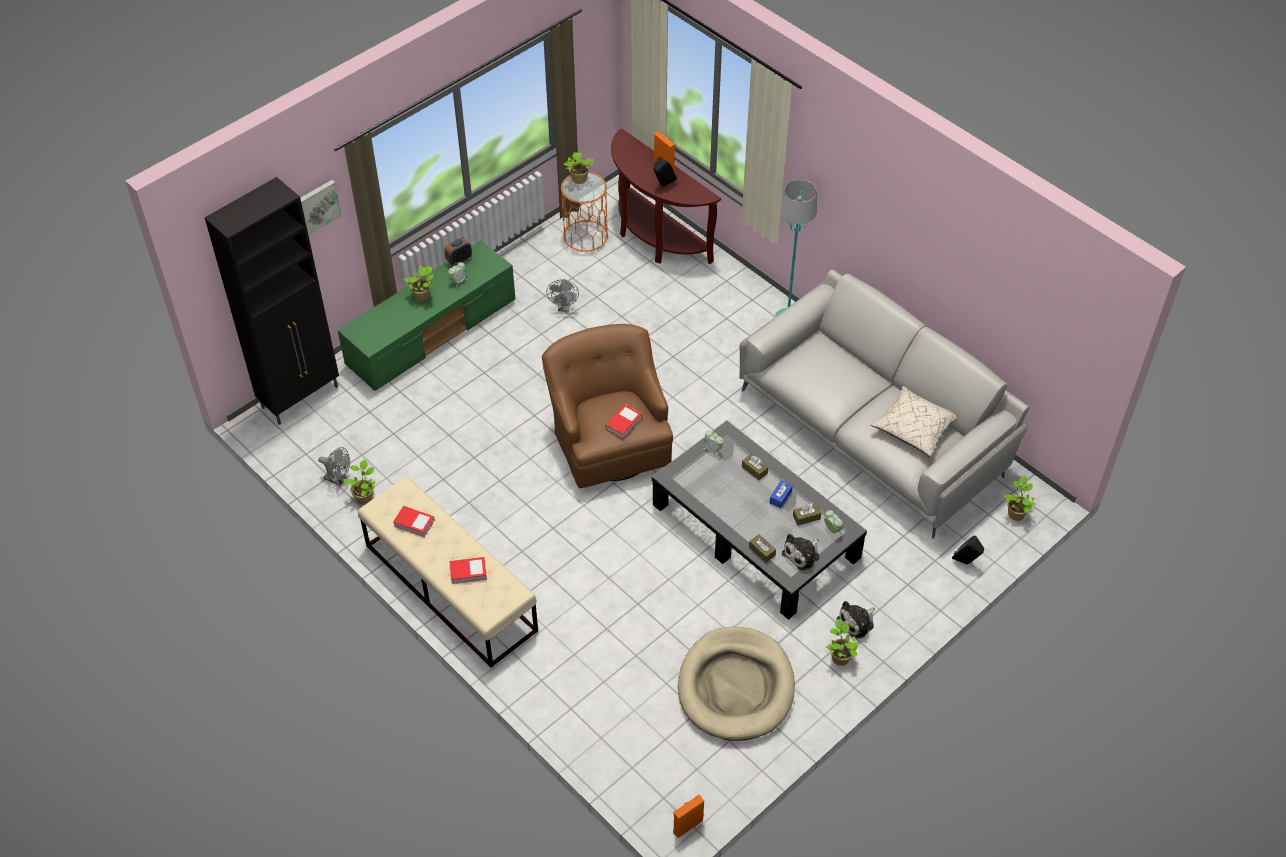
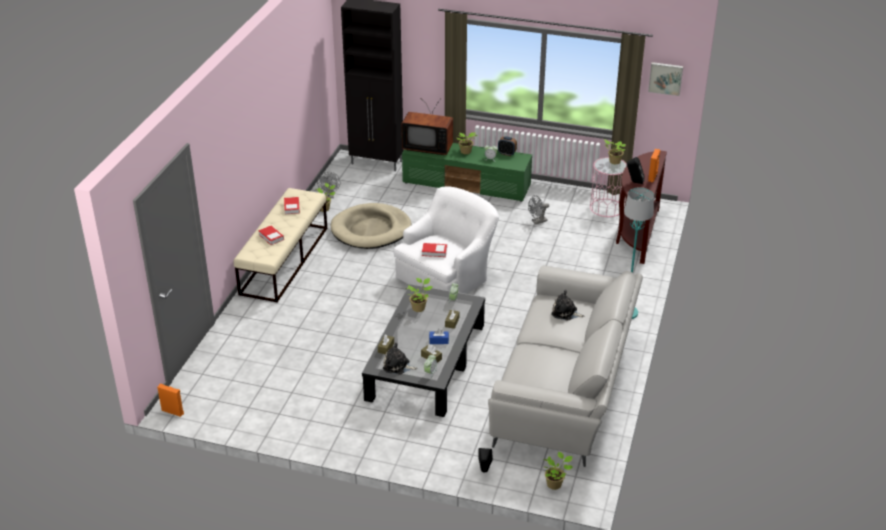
camera: 60 degrees right, 15 degrees down
(316, 207) = (425, 46): picture -> picture (665, 78)
(377, 326) = (428, 147): none -> television
(585, 236) = (606, 208): orange side table -> pink side table
(609, 439) = (447, 276): brown armchair -> white armchair
(736, 687) = (292, 396): beige dog bed -> beige dog bed (371, 230)
(840, 657) = (350, 435): potted plant -> potted plant (419, 307)
(857, 622) = (386, 433): plush toy -> plush toy (565, 313)
(914, 428) = (548, 373): beige pillow -> none

